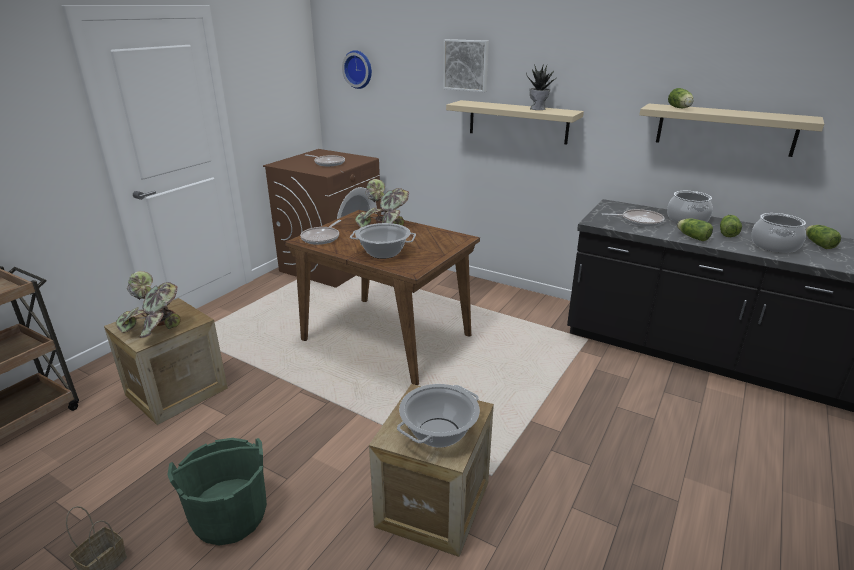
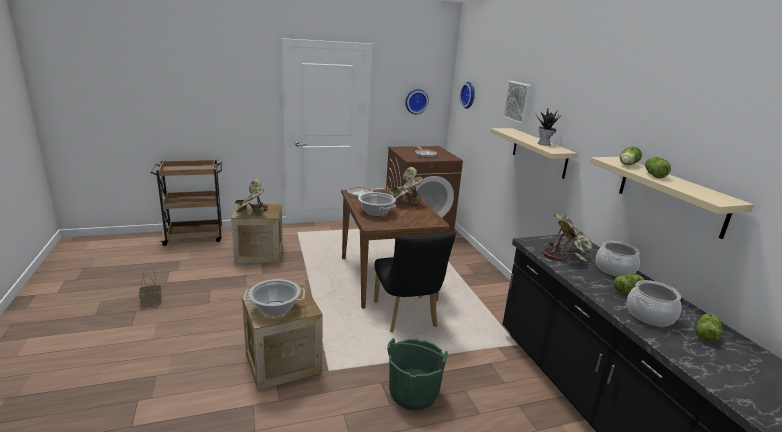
camera: 40 degrees right, 5 degrees down
(230, 516) = (206, 312): green bucket -> green bucket (413, 393)
(280, 90) = (416, 101): none -> wall clock
(470, 368) = (407, 317): none -> black chair
(639, 221) = (566, 254): frying pan -> potted plant
(691, 237) = (584, 279): lettuce -> lettuce (653, 174)

